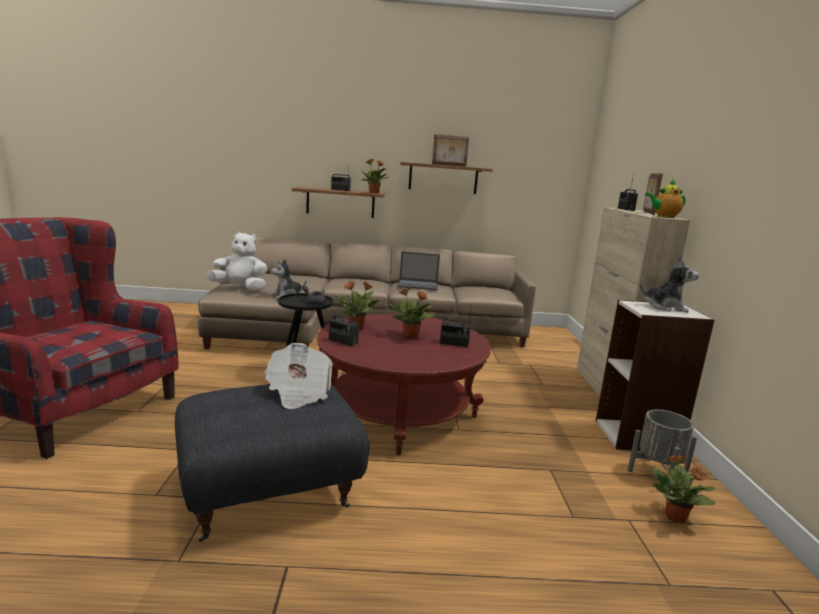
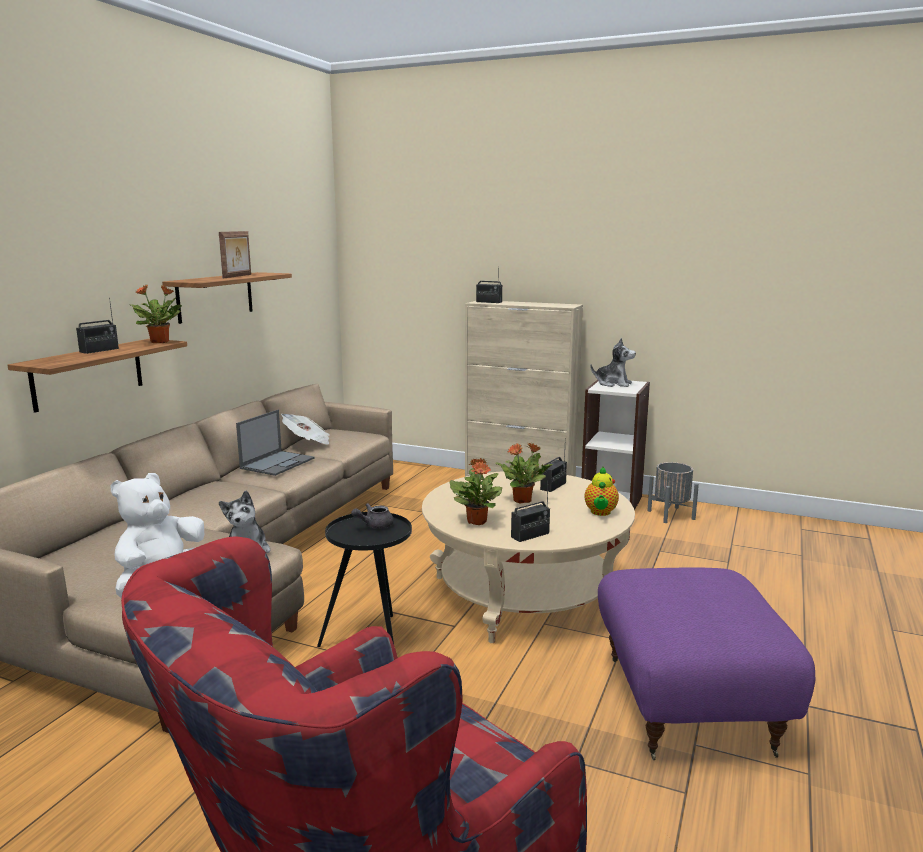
camera: 65 degrees left, 0 degrees up
(269, 495) = (690, 704): grey ottoman -> purple ottoman
(298, 393) = (671, 581): newspaper -> newspaper (307, 441)
(399, 412) = (524, 594): red coffee table -> beige coffee table
(647, 213) = (522, 302): picture frame -> none
(663, 217) = (563, 305): teapot -> teapot (600, 512)
(665, 307) = (613, 384): plush toy -> plush toy turned 75 degrees clockwise
(676, 517) = (729, 528): potted plant -> none

